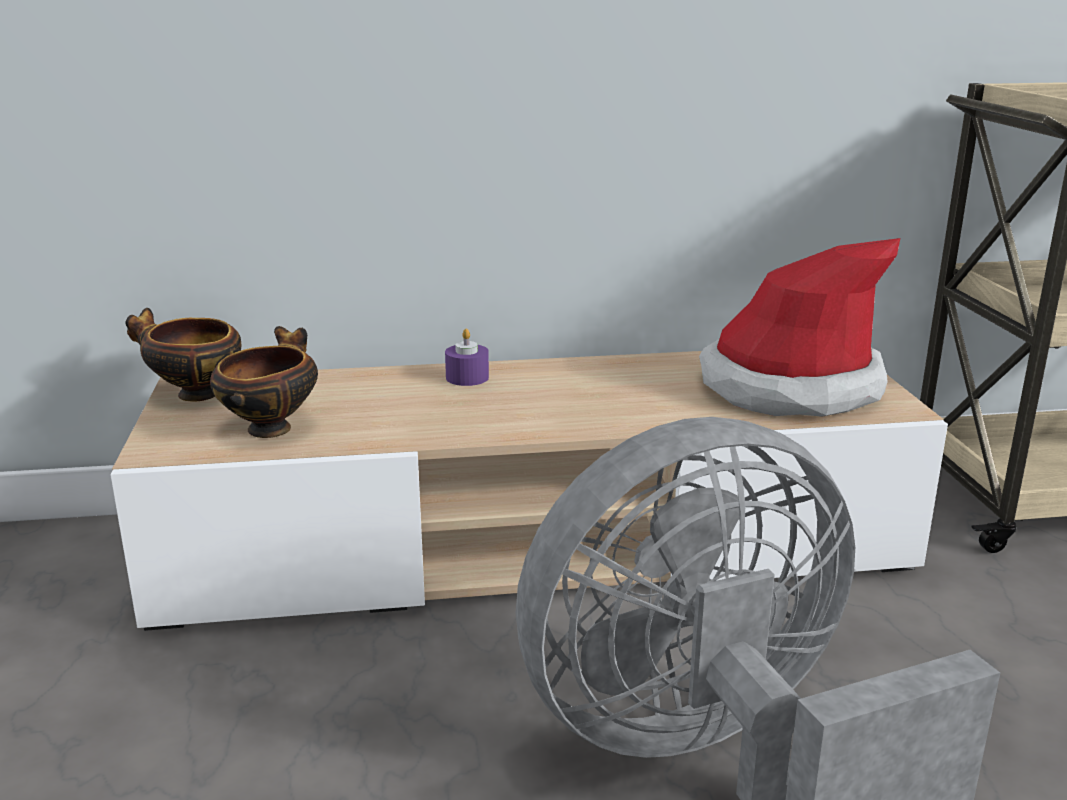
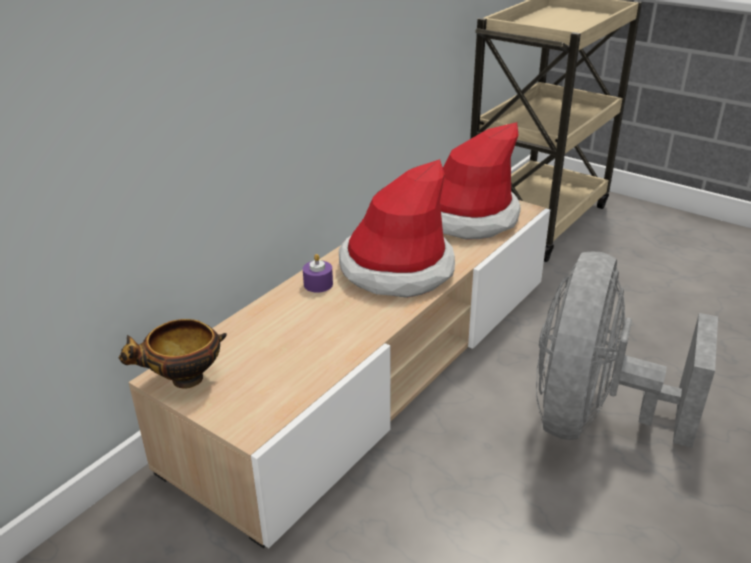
camera: 45 degrees left, 10 degrees up
(271, 427) = (283, 374): bowl -> none
(580, 398) = (396, 269): none -> hat

